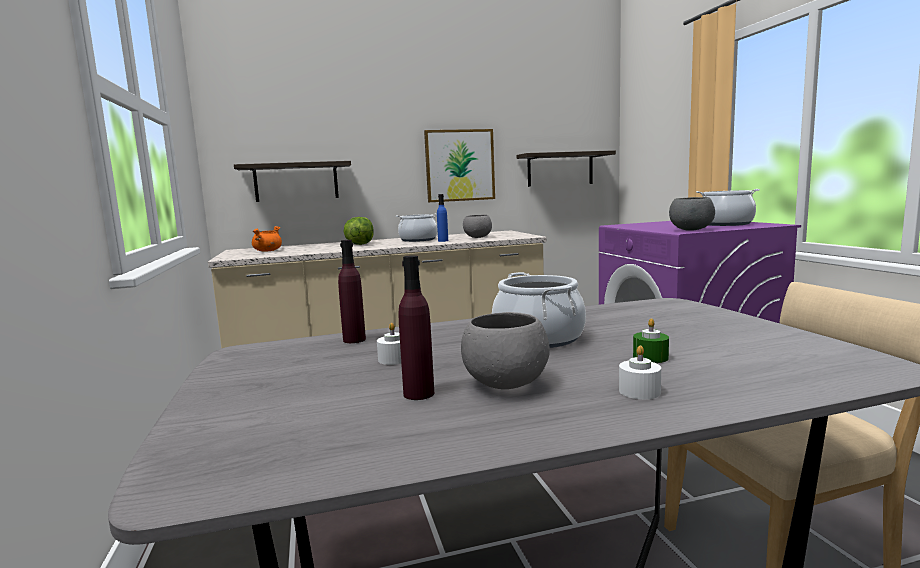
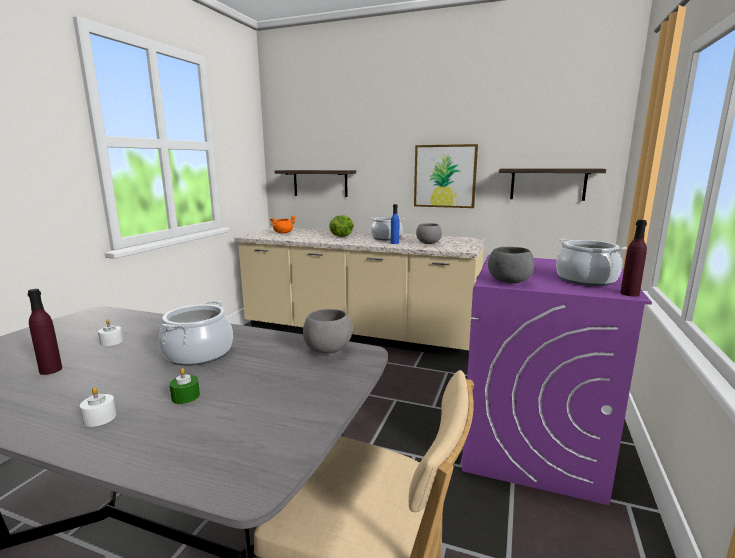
camera: 35 degrees right, 5 degrees up
(354, 340) = (142, 320): purple bottle -> purple bottle (629, 294)
(506, 384) = (85, 381): grey bowl -> grey bowl (329, 350)

